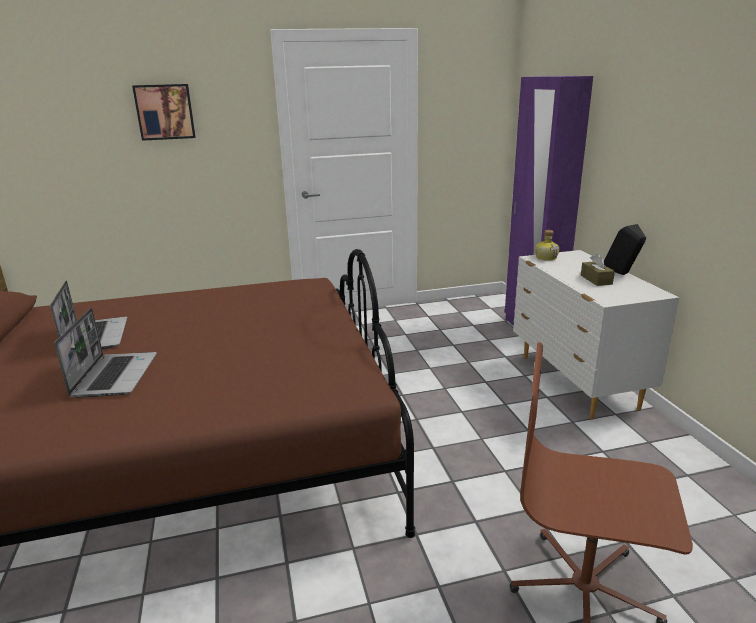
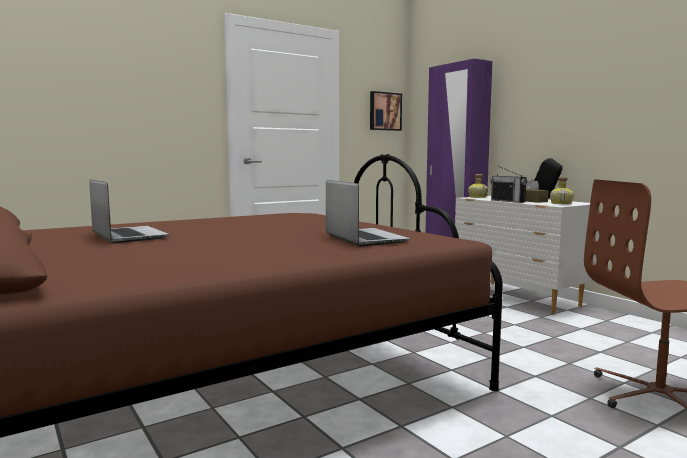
camera: 20 degrees left, 15 degrees down
(115, 375) = (196, 247): laptop -> laptop (363, 238)
(165, 112) = (123, 71): picture -> picture (384, 111)
(563, 277) = (508, 201): none -> radio
(621, 293) = (561, 203): none -> bottle

